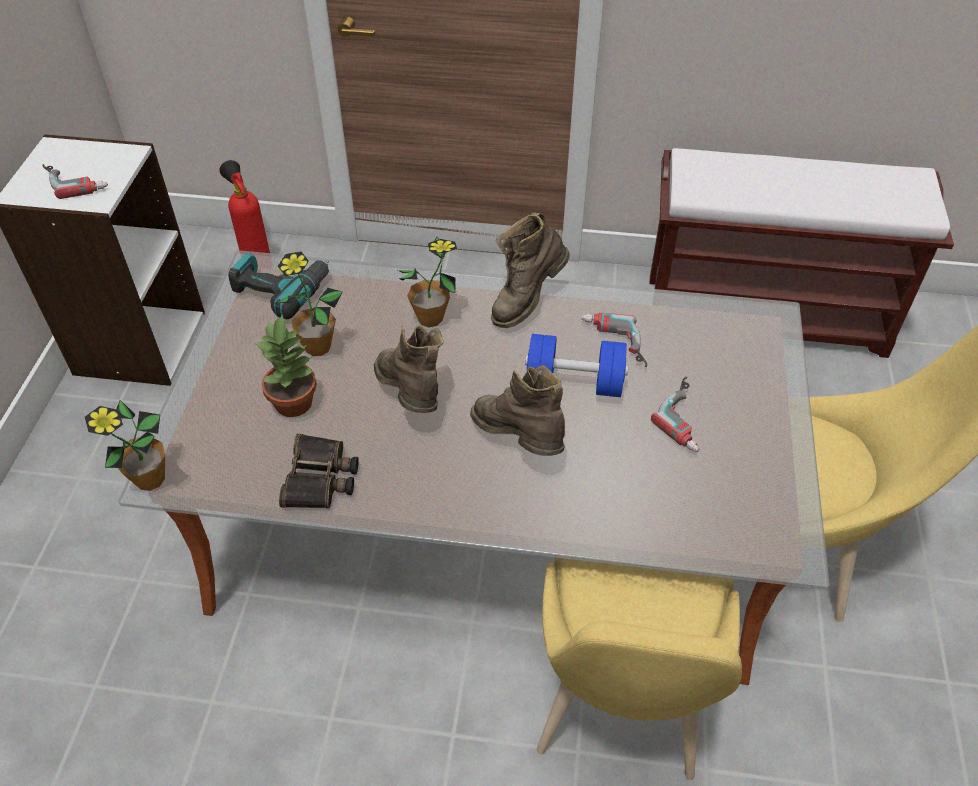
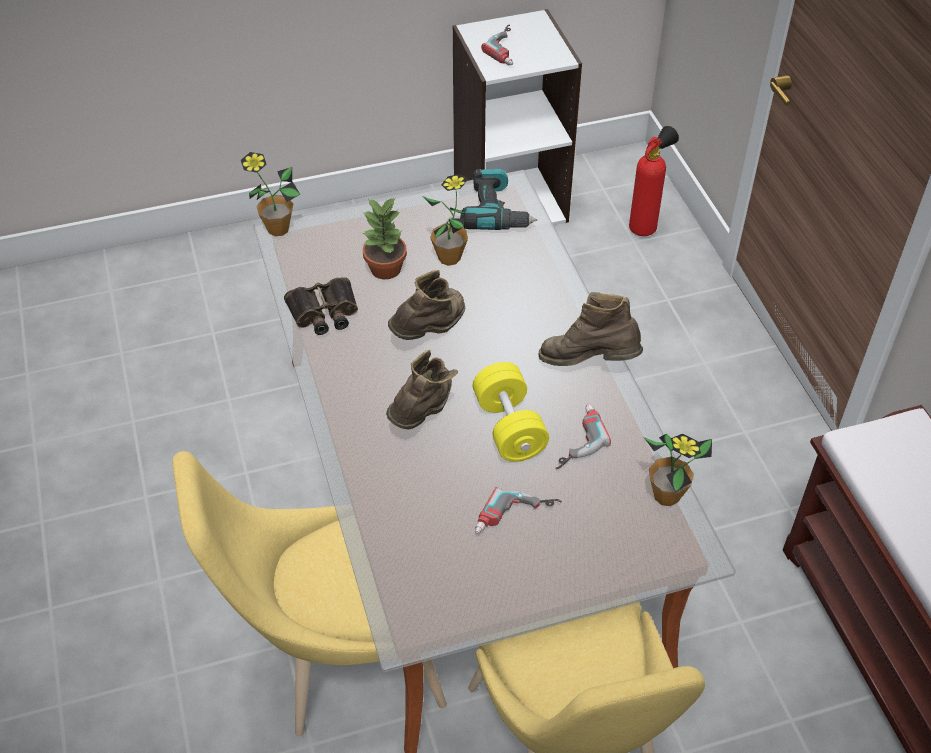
camera: 65 degrees right, 0 degrees up
(430, 318) = (524, 310): potted plant -> potted plant (666, 495)
(574, 383) = (509, 427): blue dumbbell -> yellow dumbbell

